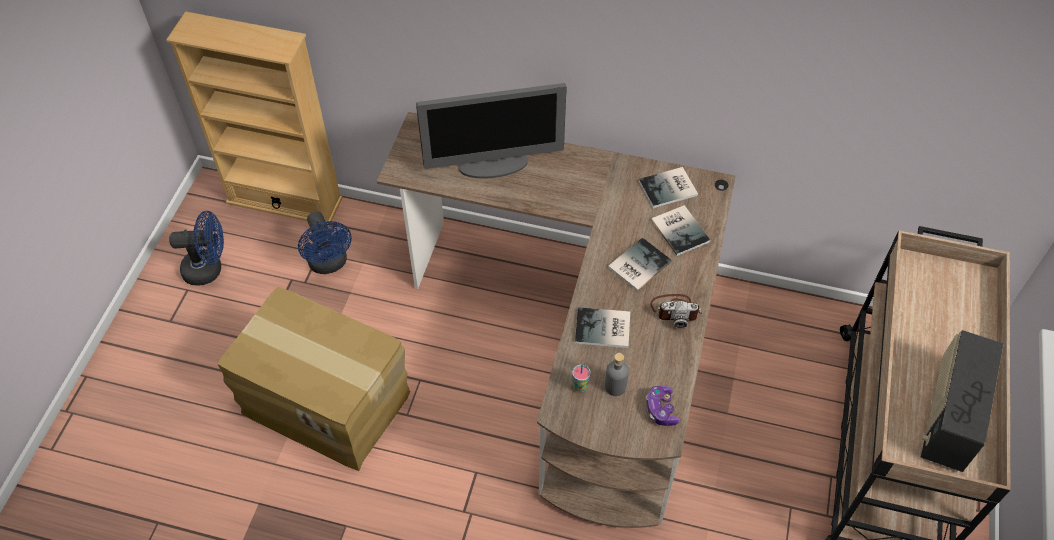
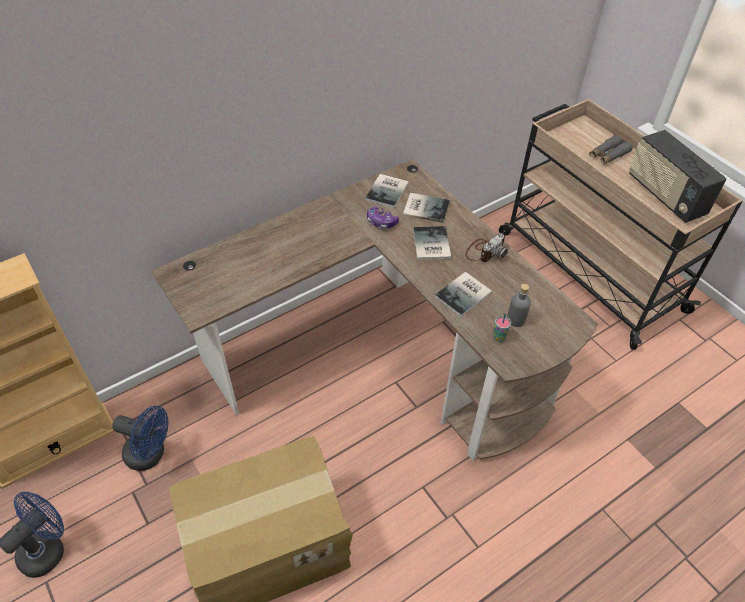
camera: 50 degrees left, 5 degrees down
(494, 165) = (262, 257): monitor -> none
(661, 409) = (555, 309): game controller -> game controller (381, 222)
(952, 328) = (608, 155): none -> grey binoculars

